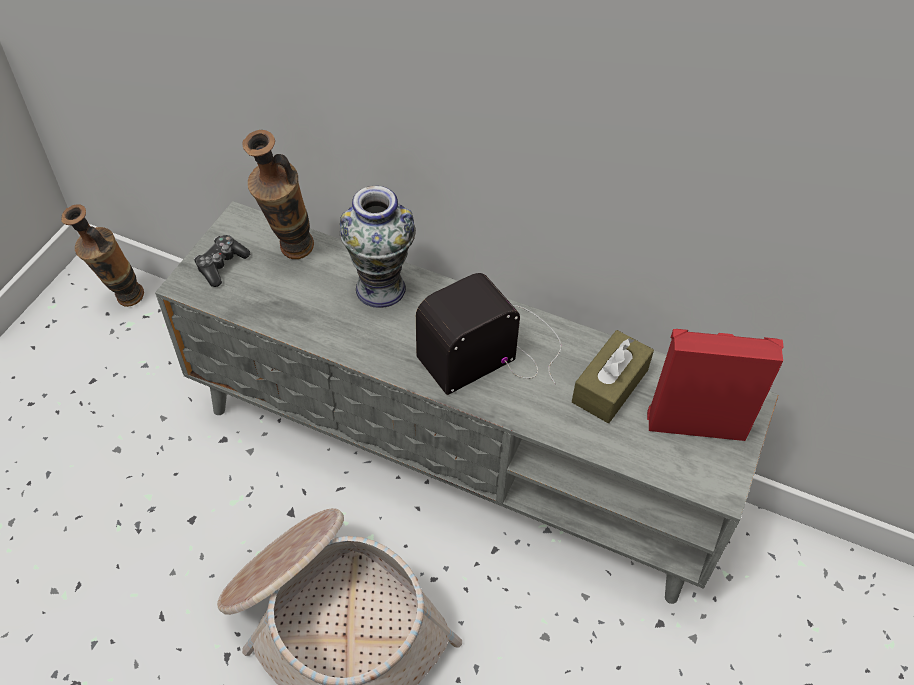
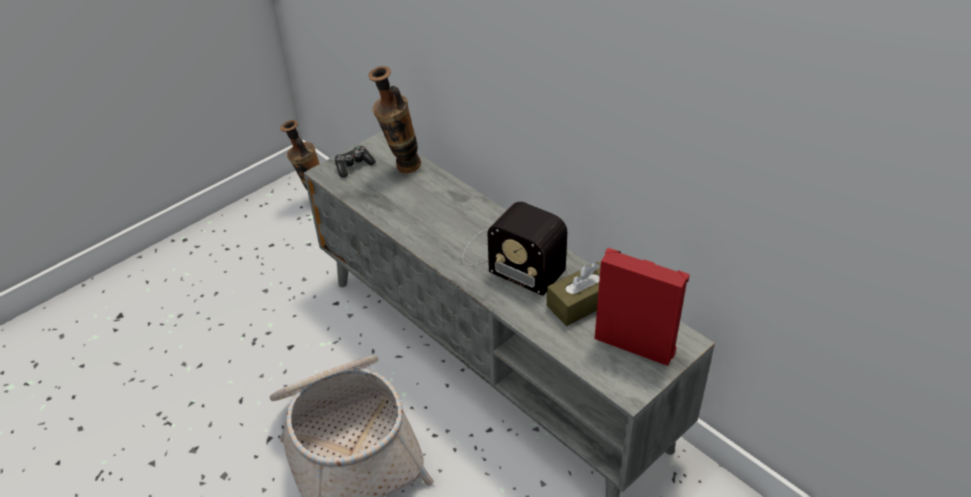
camera: 25 degrees right, 10 degrees down
(380, 288) = (451, 203): vase -> none
(495, 349) = (509, 259): radio -> radio turned 135 degrees counterclockwise

